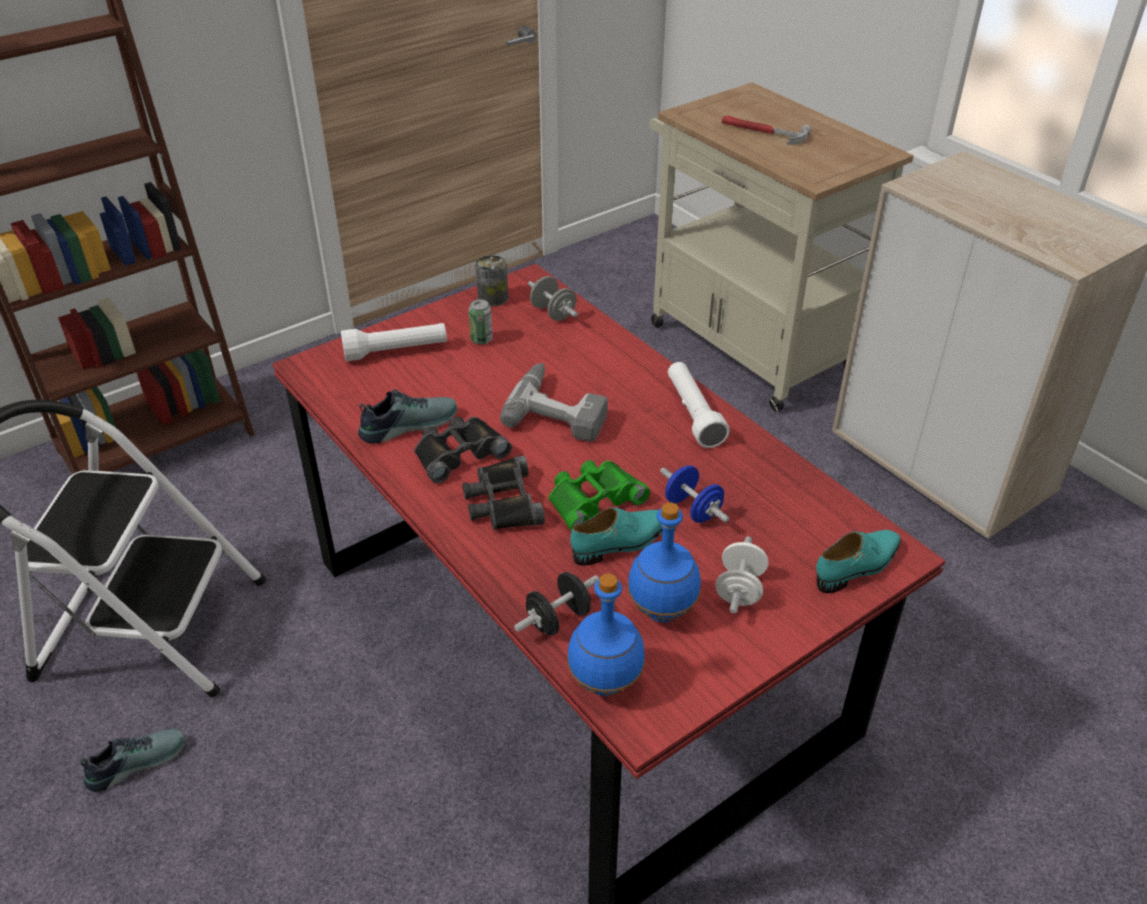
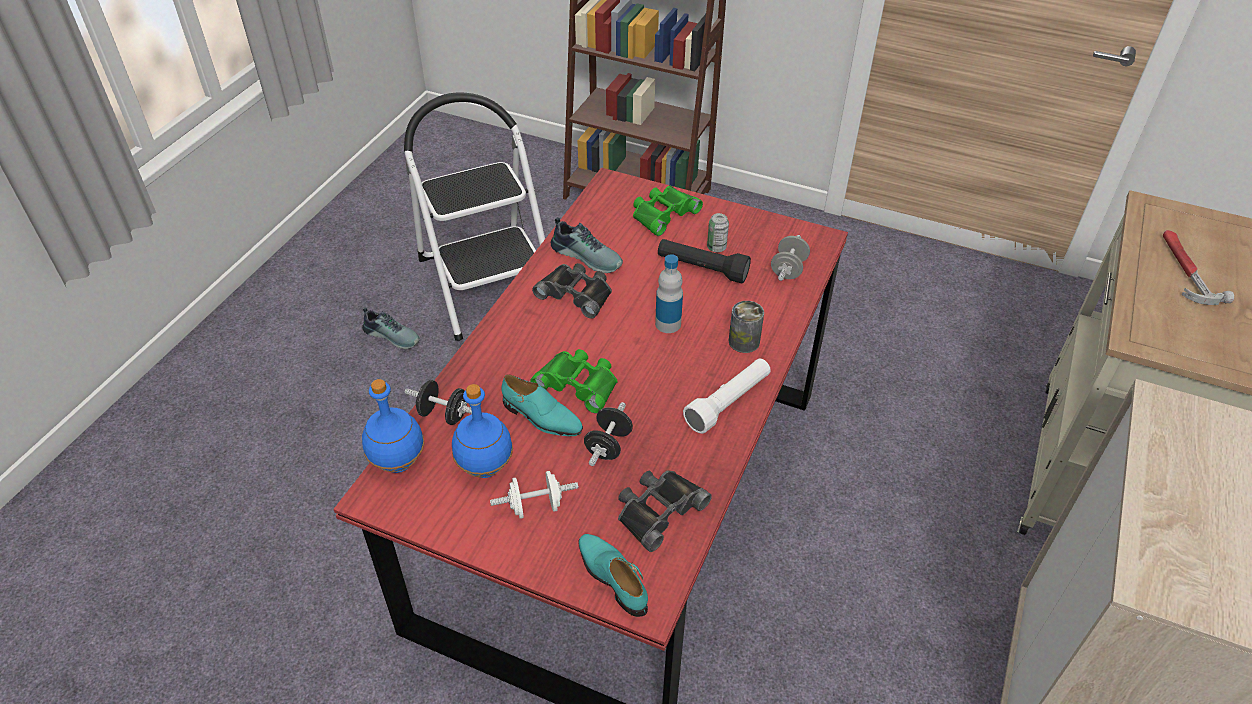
camera: 60 degrees right, 5 degrees up
(396, 351) = (663, 214): white flashlight -> green binoculars
(493, 298) = (775, 230): can -> can (744, 341)
(502, 360) = (702, 269): none -> black flashlight
(502, 502) = (541, 337): black binoculars -> black binoculars (658, 510)
(560, 409) = (668, 324): power drill -> bottle
(693, 509) = (608, 445): blue dumbbell -> black dumbbell
(858, 566) = (613, 577): turquoise shoe -> turquoise shoe turned 150 degrees counterclockwise

